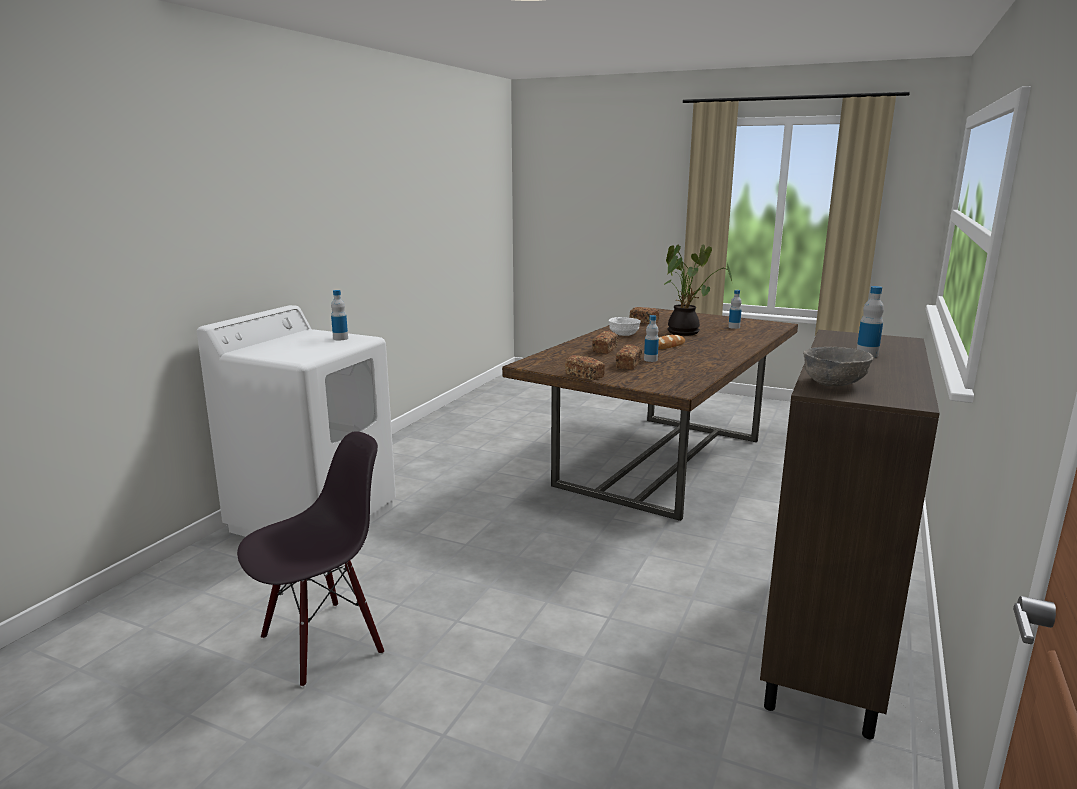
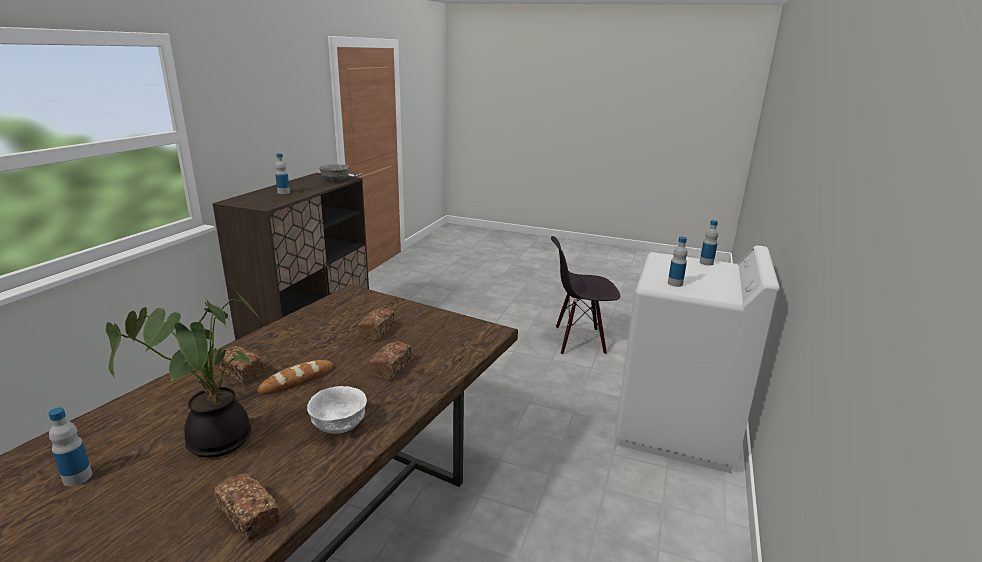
camera: 175 degrees right, 5 degrees up
(322, 643) = (579, 341): black chair -> black chair turned 45 degrees clockwise
(584, 376) = (430, 312): bread -> bread (241, 373)
(650, 360) = (344, 342): bottle -> bottle (706, 263)

